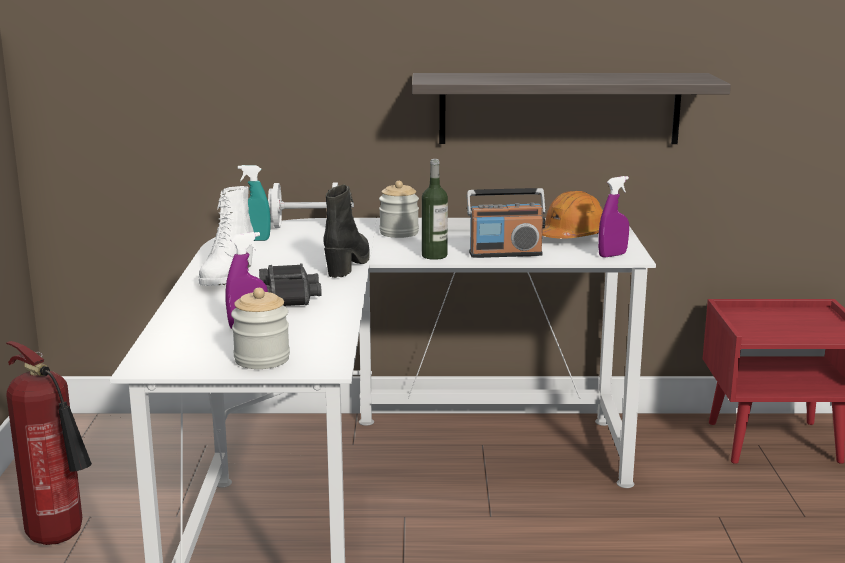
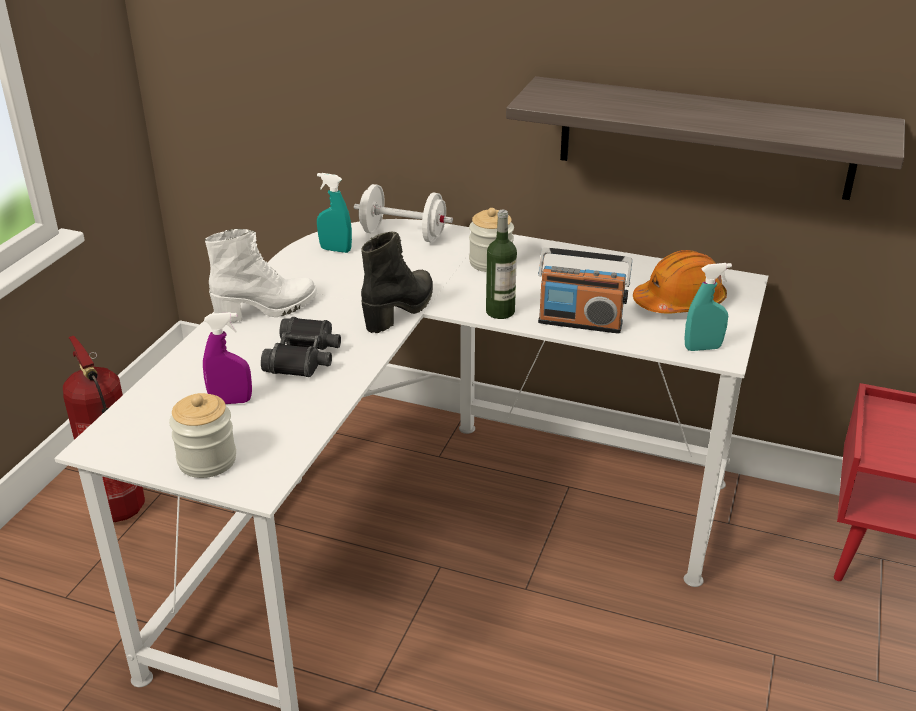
camera: 20 degrees right, 15 degrees up
(226, 277) = (267, 310): white boot -> white boot turned 150 degrees counterclockwise
(612, 255) = (702, 348): purple spray bottle -> turquoise spray bottle

